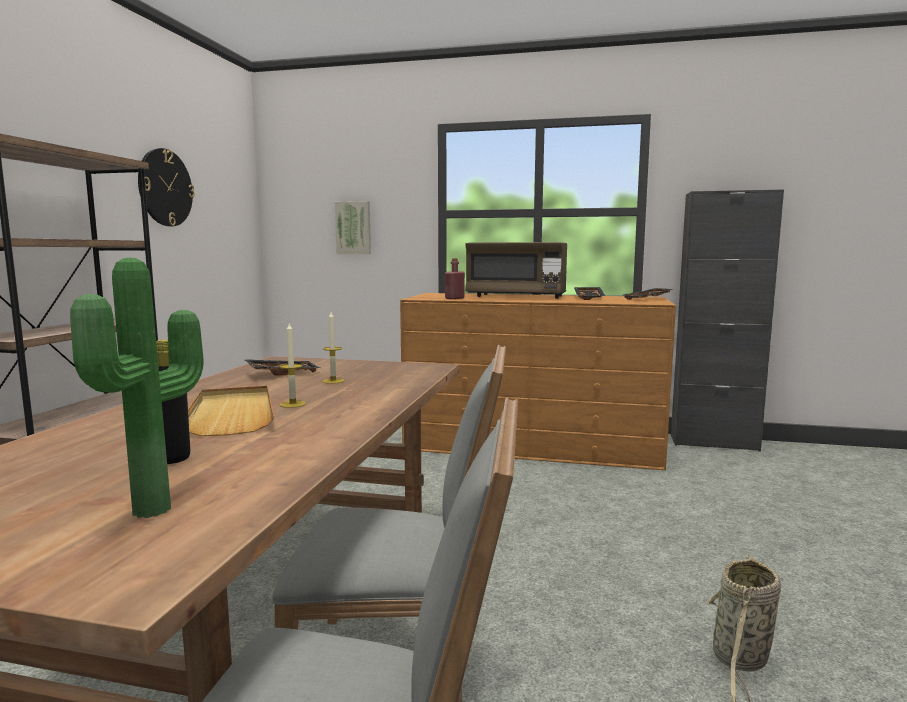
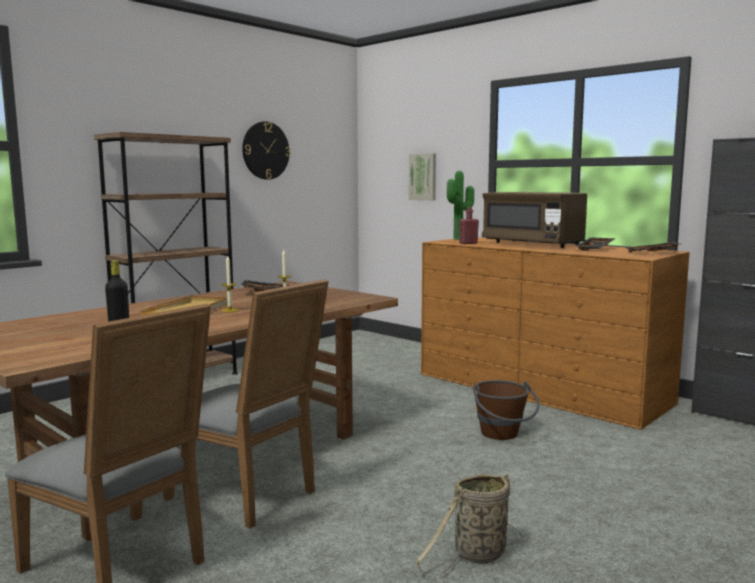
camera: 30 degrees right, 0 degrees up
(159, 510) = (74, 345): potted plant -> potted plant (459, 239)
(569, 504) = (503, 436): none -> brown bucket

